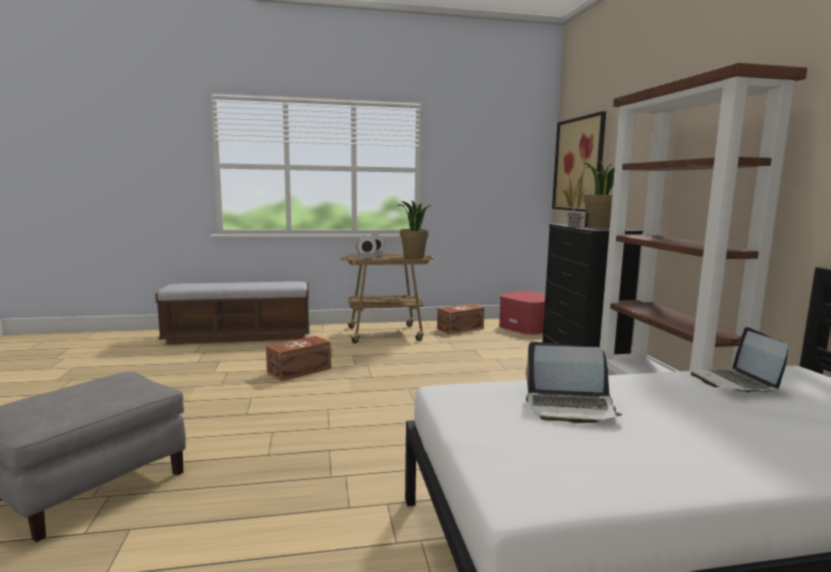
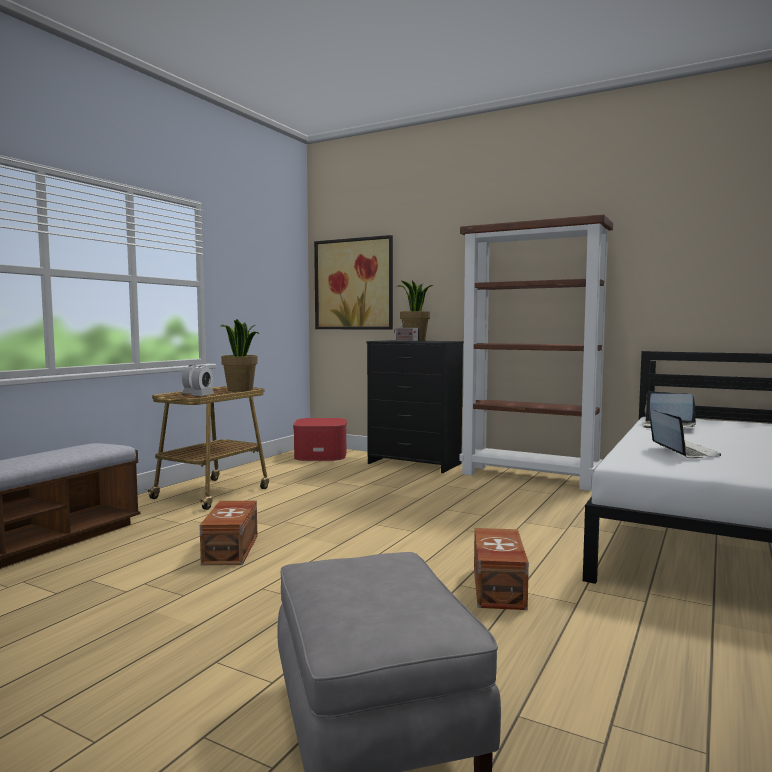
camera: 50 degrees left, 5 degrees down
(459, 328) = (269, 470): brown storage box -> brown storage box (497, 588)
(570, 407) = (682, 452): laptop -> laptop turned 60 degrees counterclockwise

